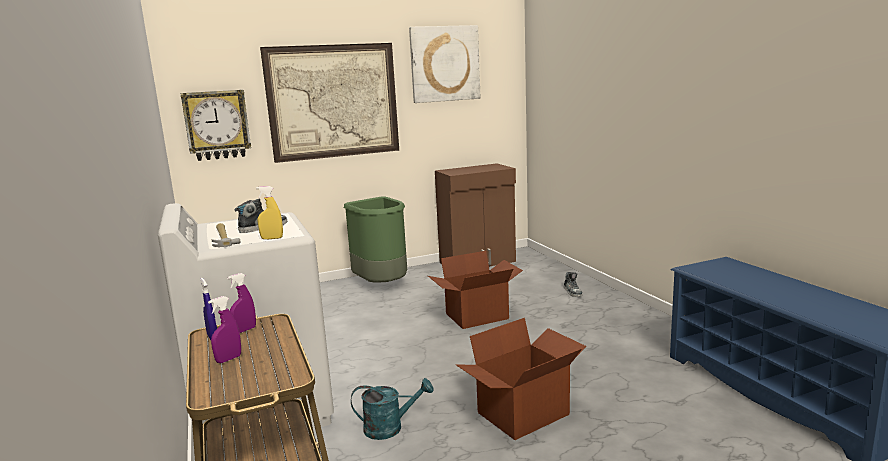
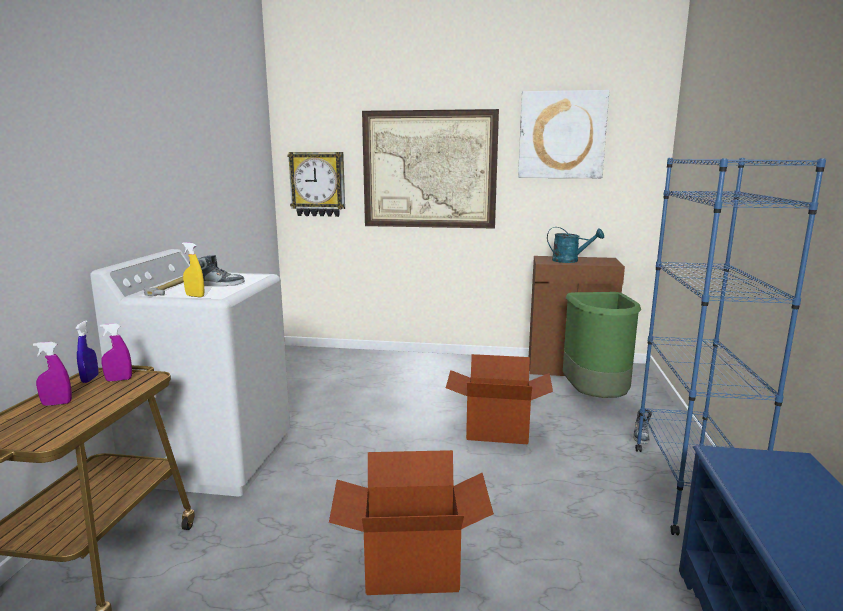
camera: 30 degrees right, 0 degrees up
(382, 285) = (446, 369): green trash can -> green trash can (596, 398)
(390, 428) = (278, 523): turquoise watering can -> turquoise watering can (570, 261)
(631, 314) = (688, 489): none -> blue bookcase

